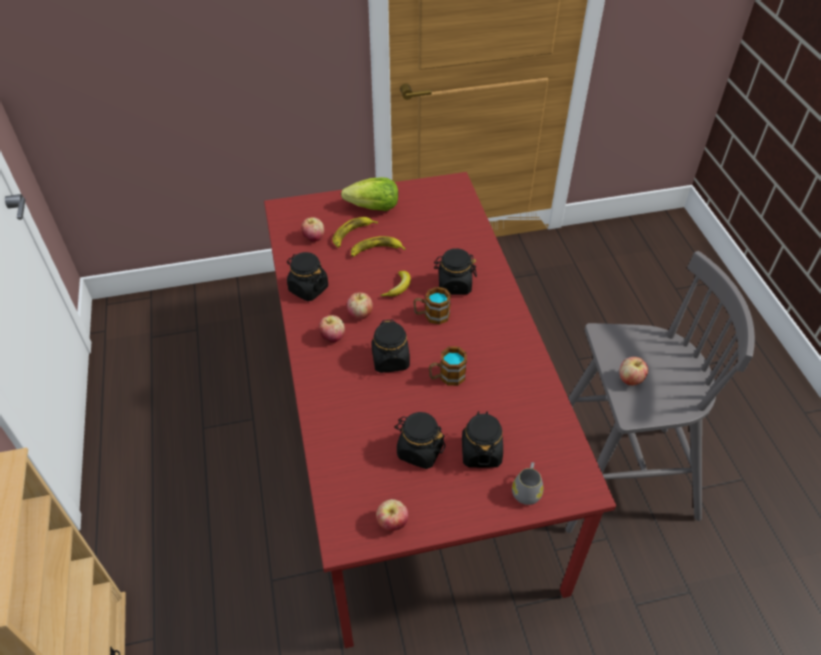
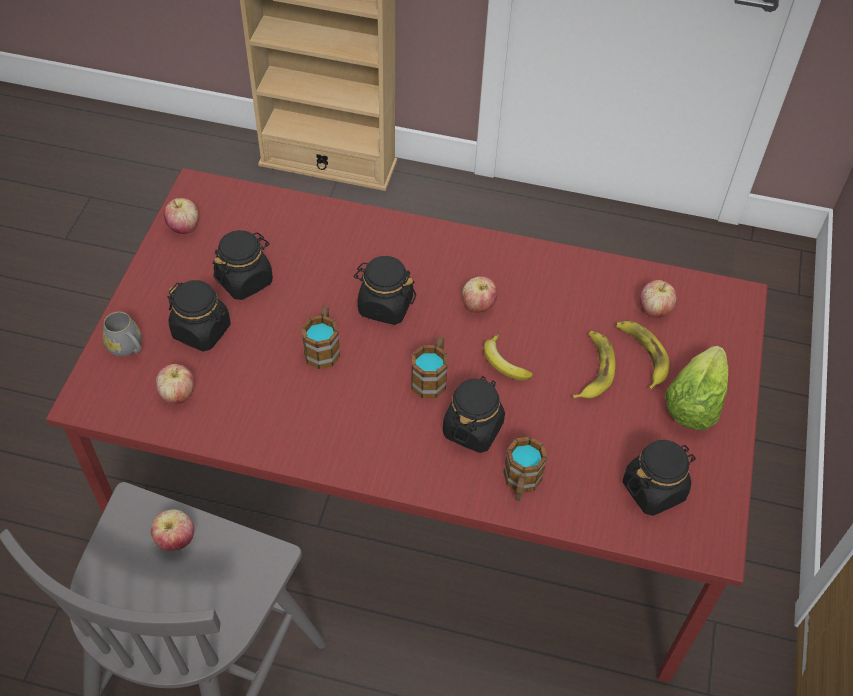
camera: 115 degrees right, 5 degrees up
(308, 288) = (554, 272): black jar -> black jar (654, 489)
(332, 337) = (456, 266): apple -> apple (178, 395)
(474, 255) = (521, 483): none -> mug

